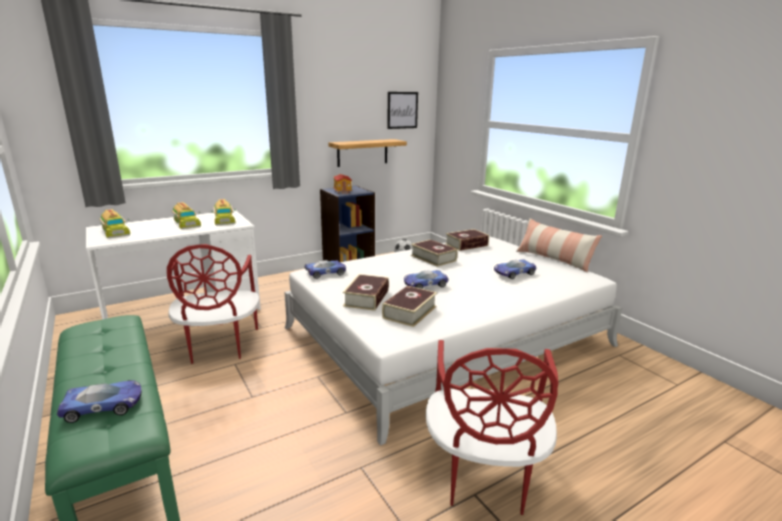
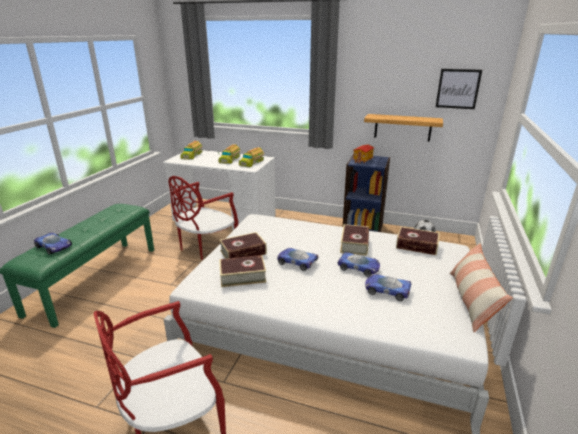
camera: 50 degrees right, 5 degrees up
(326, 272) = (263, 223): toy car -> toy car (359, 267)

